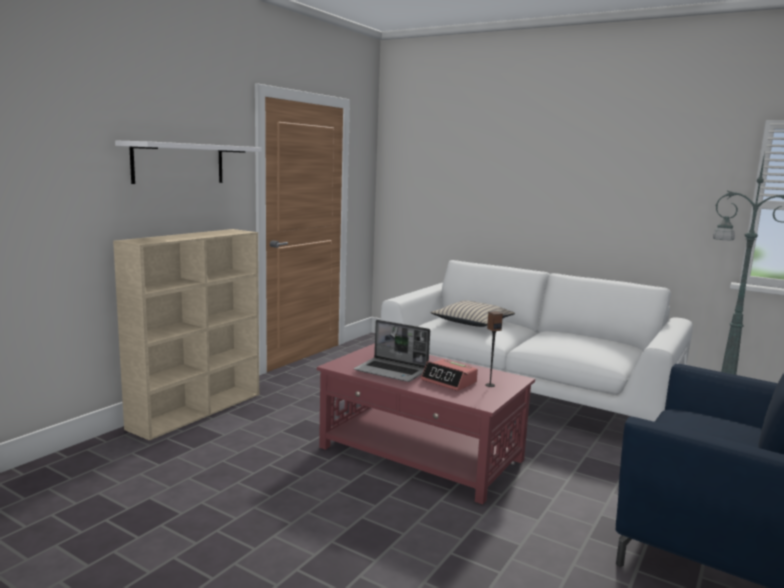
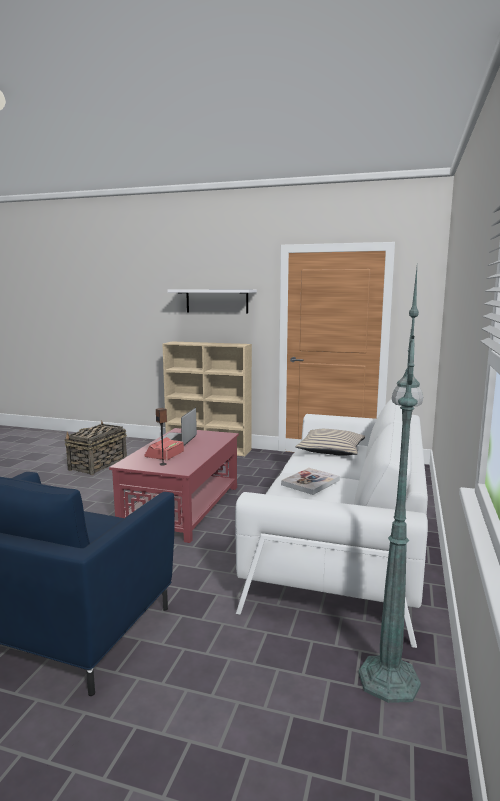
camera: 75 degrees right, 0 degrees up
(166, 510) = (97, 465): none -> basket
(570, 340) = (310, 482): none -> book

